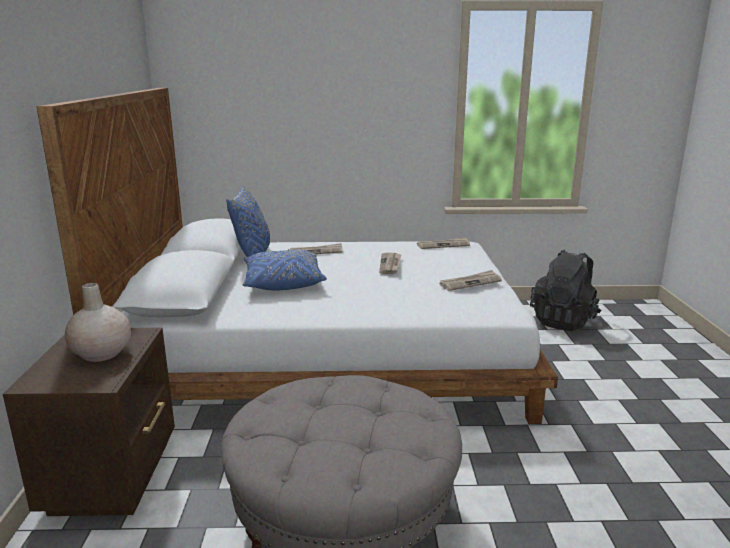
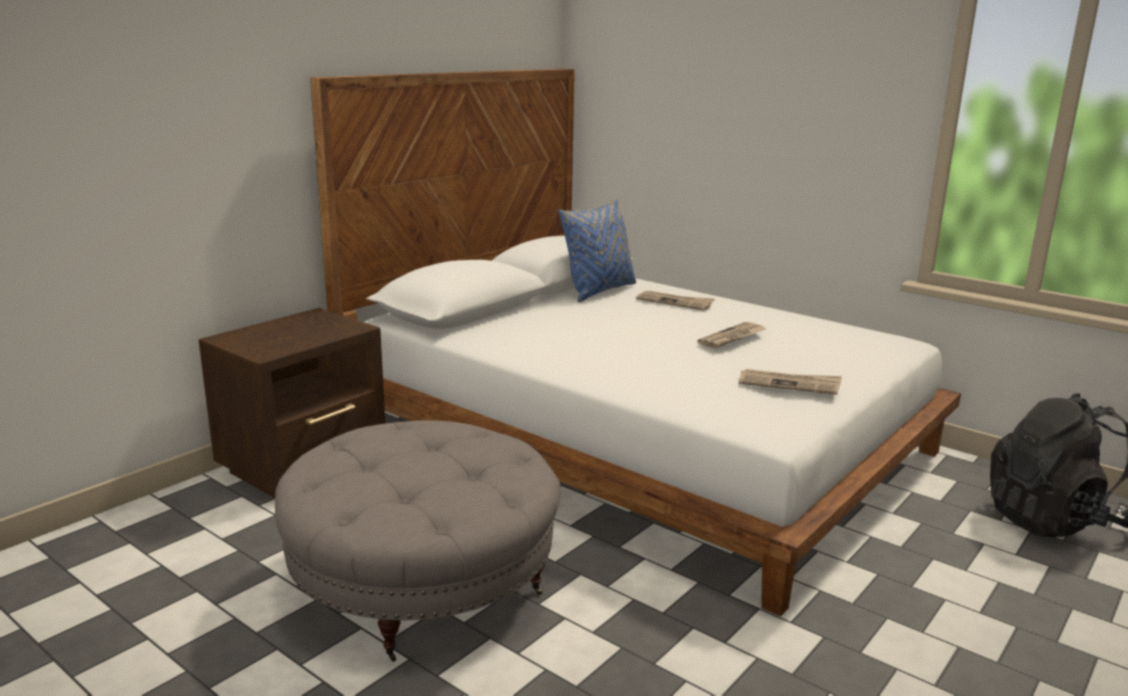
camera: 40 degrees right, 0 degrees up
(101, 354) = (301, 333): beige vase -> none
(283, 282) = (576, 324): blue pillow -> none
(443, 245) = (862, 335): newspaper -> none

